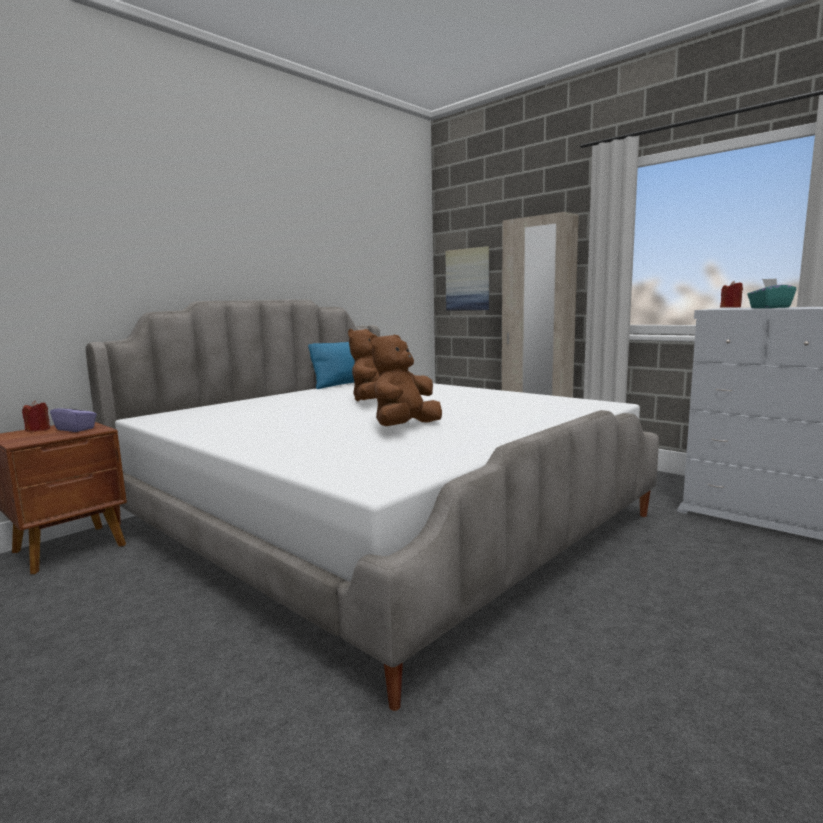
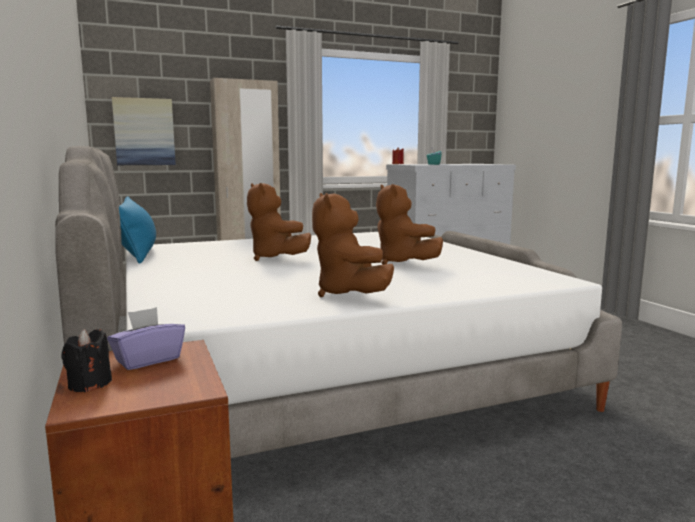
camera: 65 degrees left, 0 degrees up
(38, 429) = (89, 384): red candle -> black candle
(244, 433) = (348, 294): none -> brown plush toy

